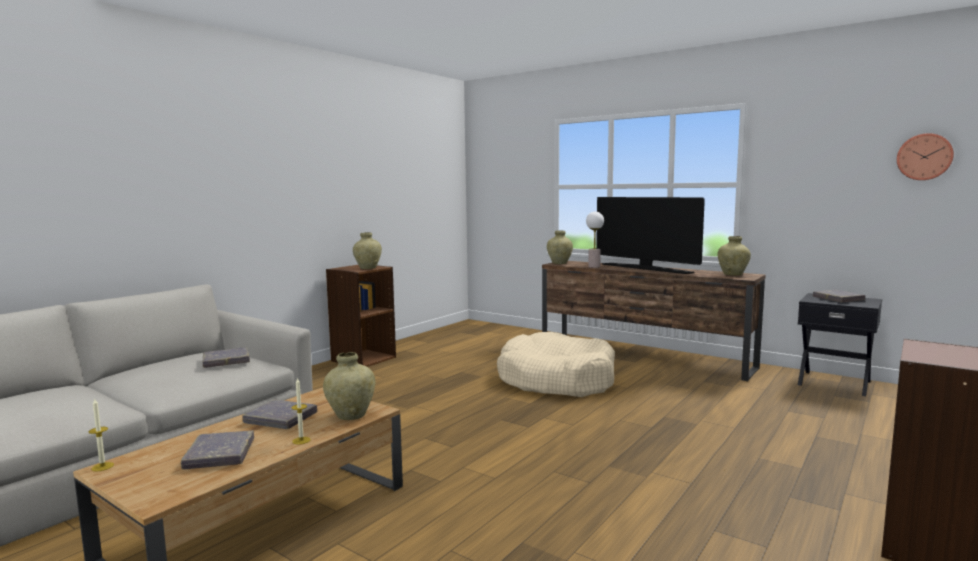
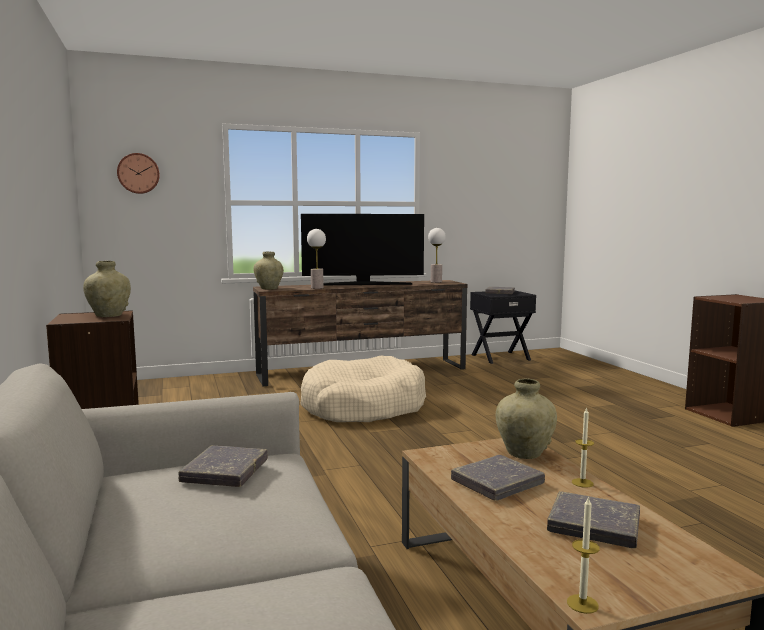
camera: 55 degrees left, 0 degrees up
(732, 274) = (436, 282): beige vase -> table lamp
(924, 157) = (530, 187): wall clock -> wall clock (138, 173)

